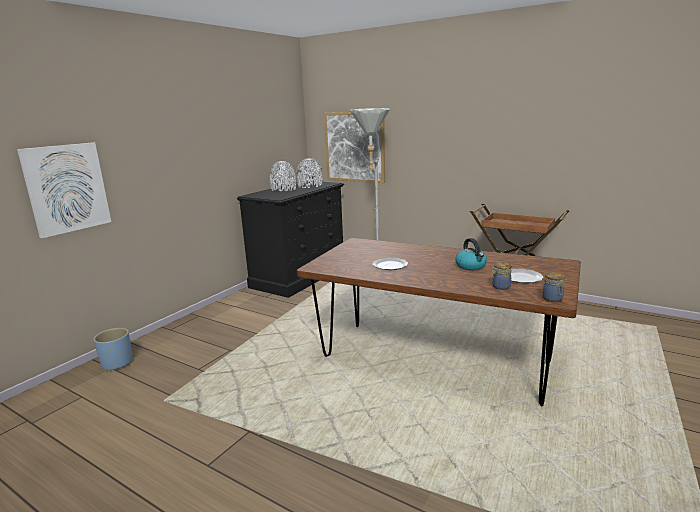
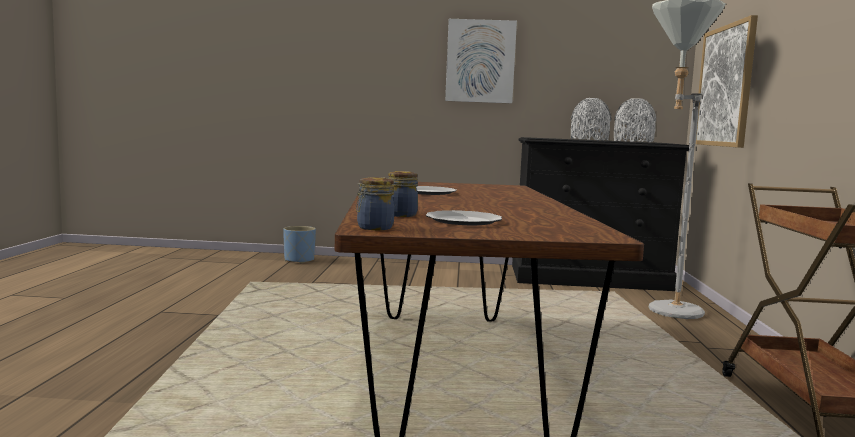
camera: 60 degrees right, 10 degrees down
(66, 188) = (314, 83): picture -> picture (480, 61)
(471, 266) = (480, 208): kettle -> none

